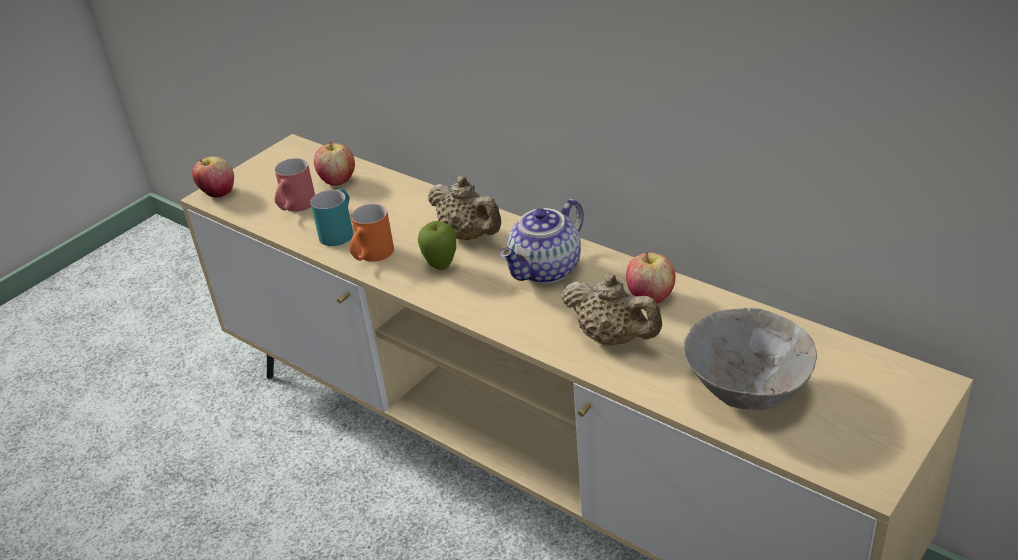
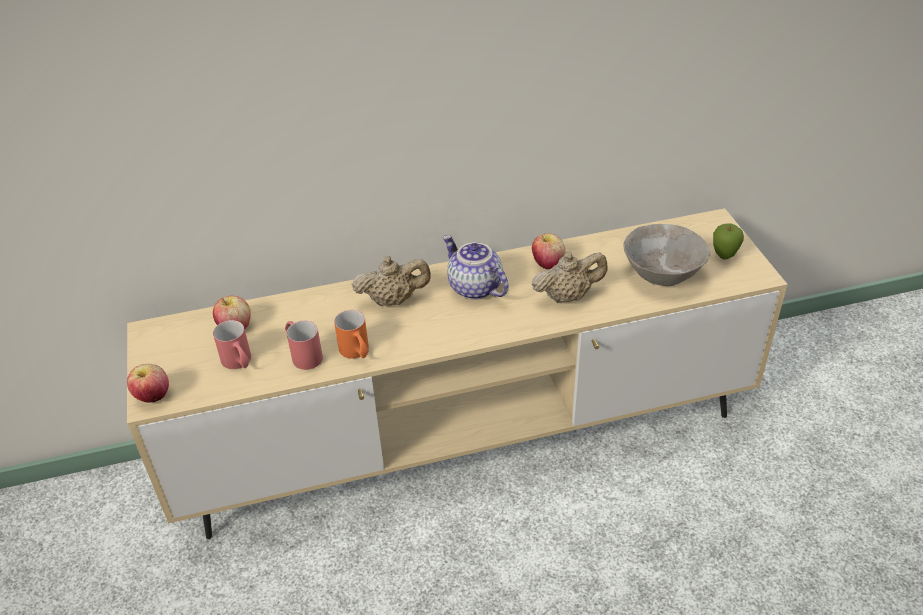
camera: 55 degrees left, 5 degrees up
(339, 231) = (303, 354): turquoise mug -> red mug
(441, 267) = (411, 327): apple -> apple (724, 257)
(546, 270) = (473, 288): teapot -> teapot turned 150 degrees clockwise

